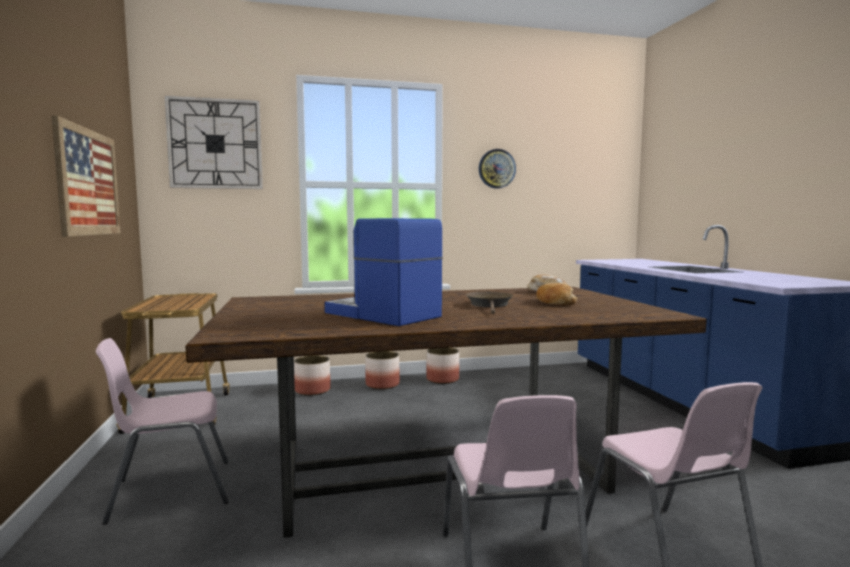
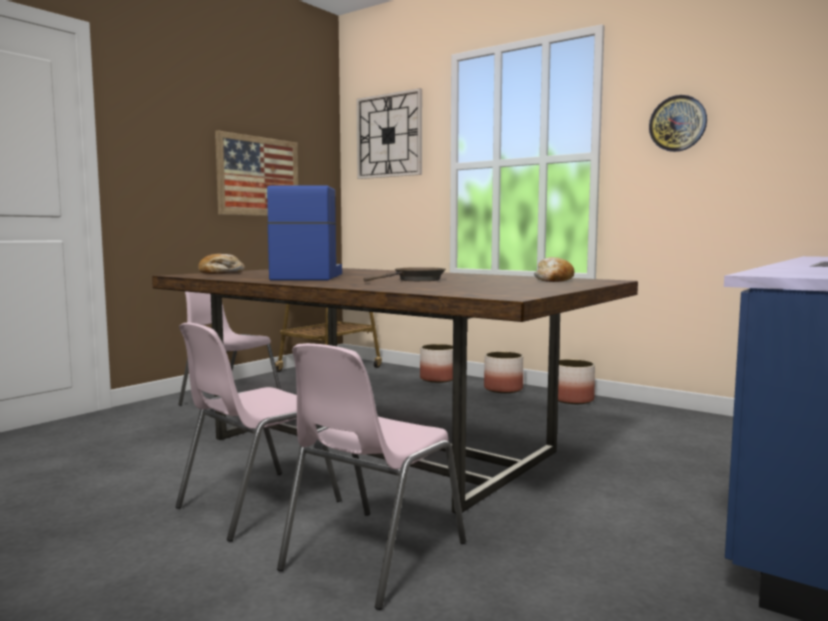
camera: 50 degrees right, 0 degrees up
(554, 302) = (484, 283): bread -> bread (221, 273)

